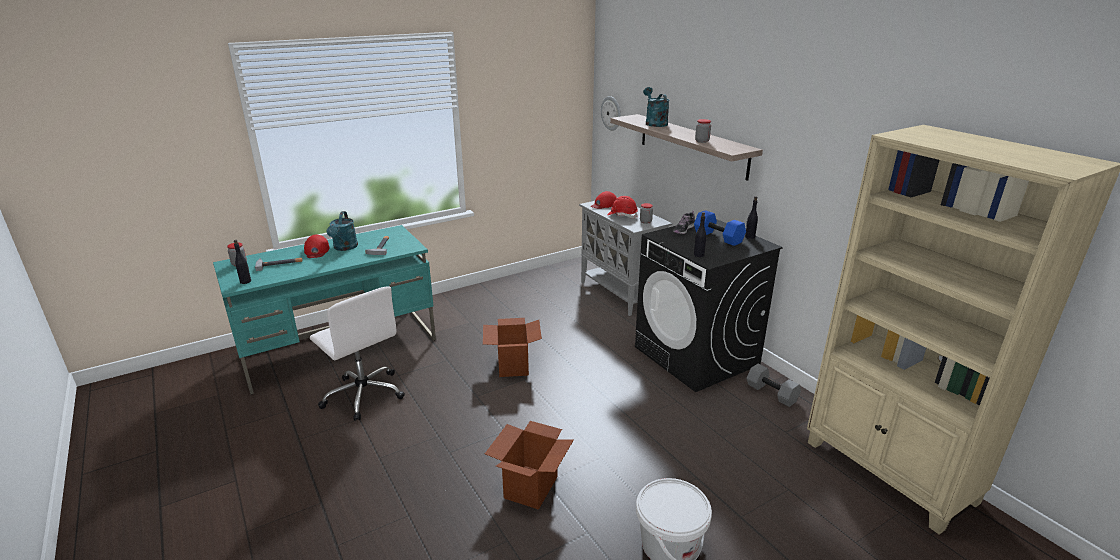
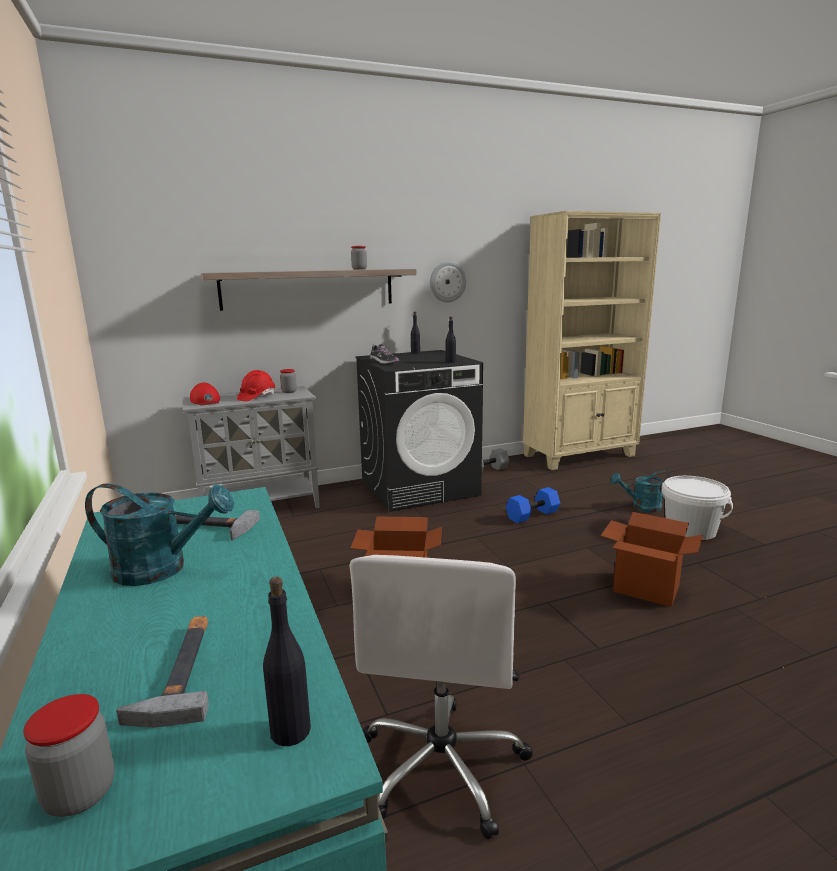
camera: 80 degrees left, 10 degrees down
(316, 251) = (137, 610): red cap -> none
(363, 394) = (442, 764): white office chair -> white office chair turned 135 degrees clockwise
(611, 113) = (137, 284): wall clock -> wall clock (447, 282)
(654, 123) = (260, 271): turquoise watering can -> turquoise watering can (641, 507)
(719, 237) = (411, 357): blue dumbbell -> blue dumbbell (532, 515)

